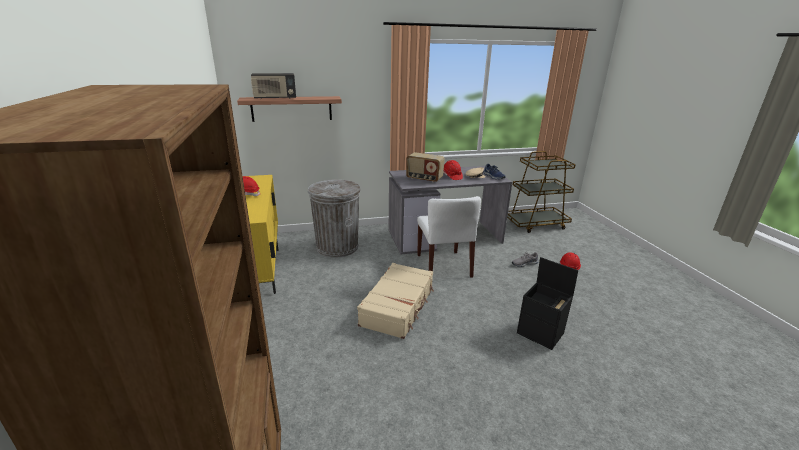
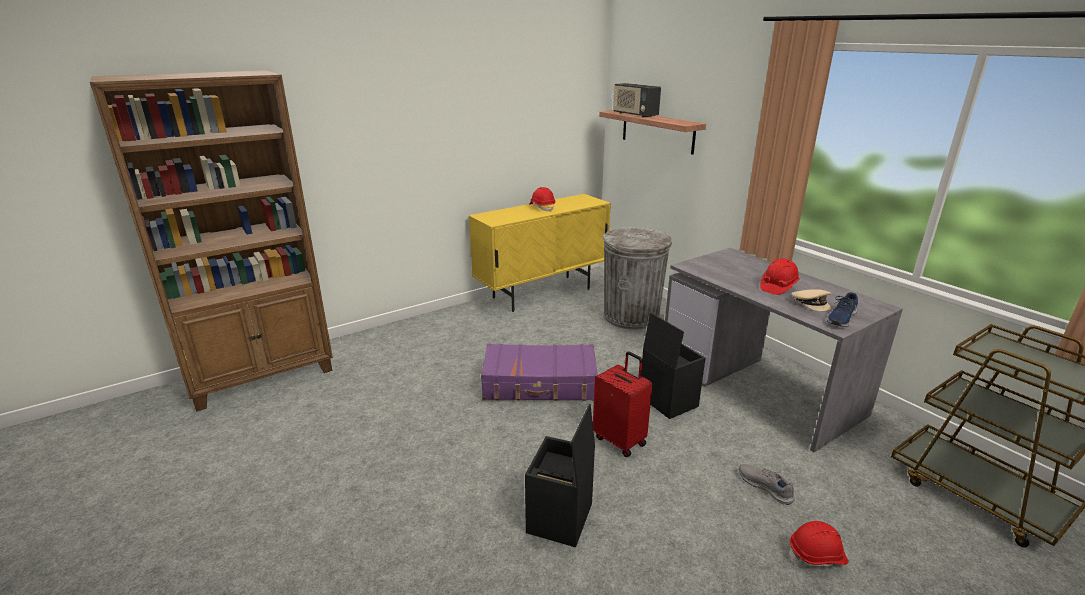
camera: 70 degrees right, 0 degrees up
(398, 306) = (540, 384): beige suitcase -> purple suitcase
(424, 179) = (732, 271): radio -> none
(444, 266) = (667, 401): white chair -> black storage box
(475, 292) = (620, 440): none -> red suitcase

